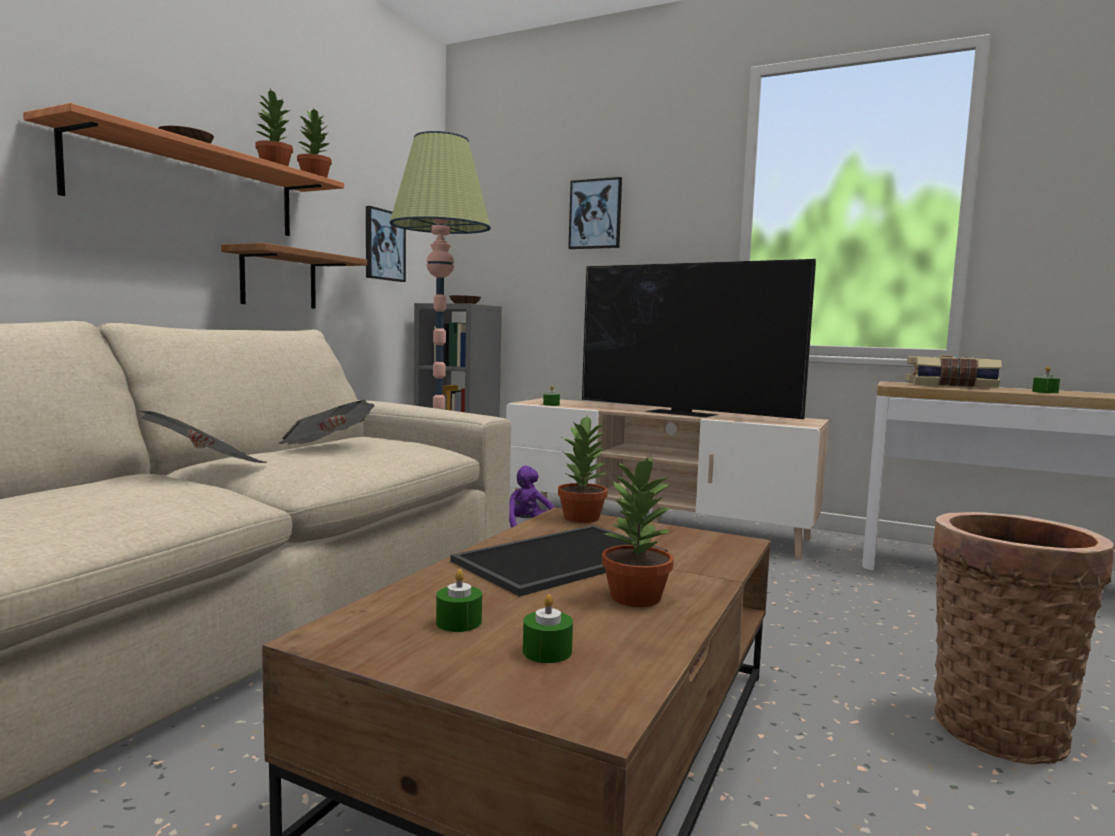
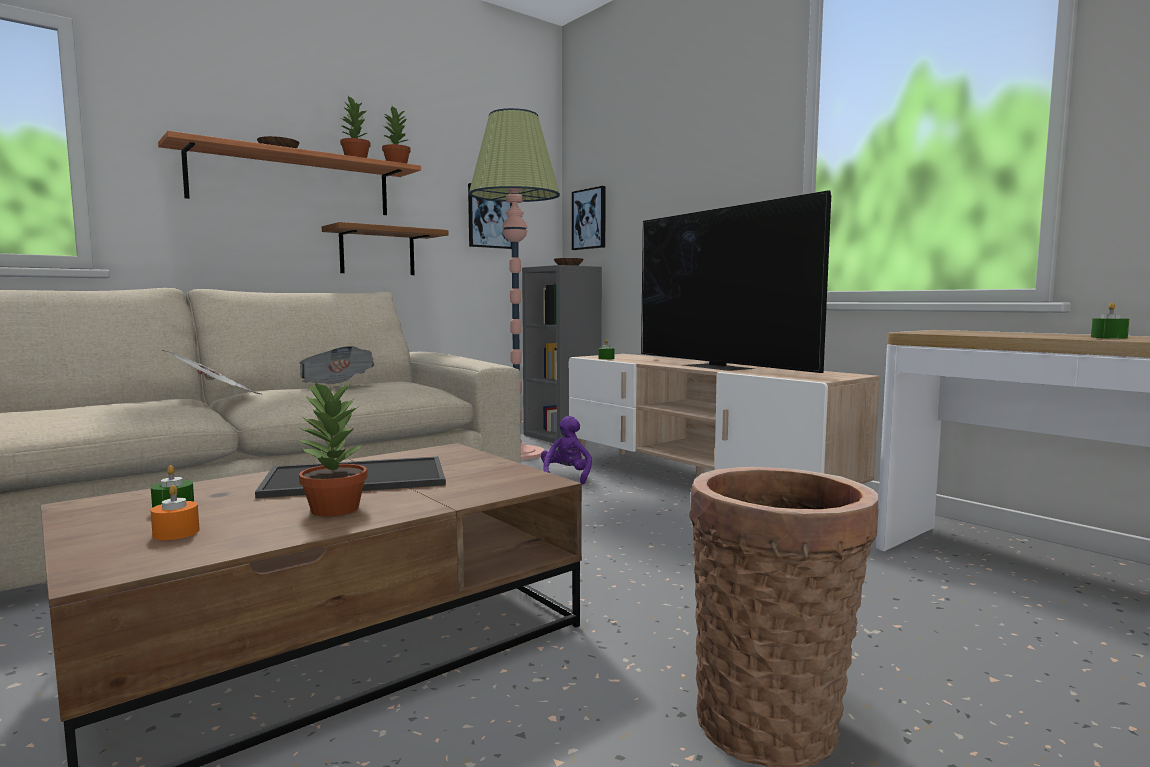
camera: 25 degrees right, 0 degrees up
(547, 651) = (176, 533): green candle -> orange candle
(582, 518) = (457, 452): potted plant -> none
(595, 214) = (675, 168): picture -> picture (590, 219)
(950, 386) = (997, 333): book -> none

